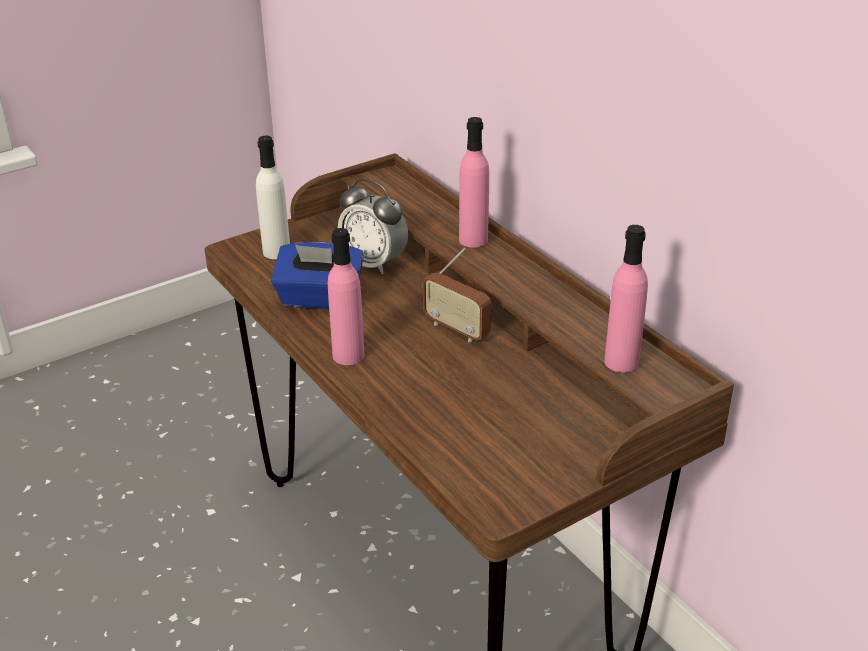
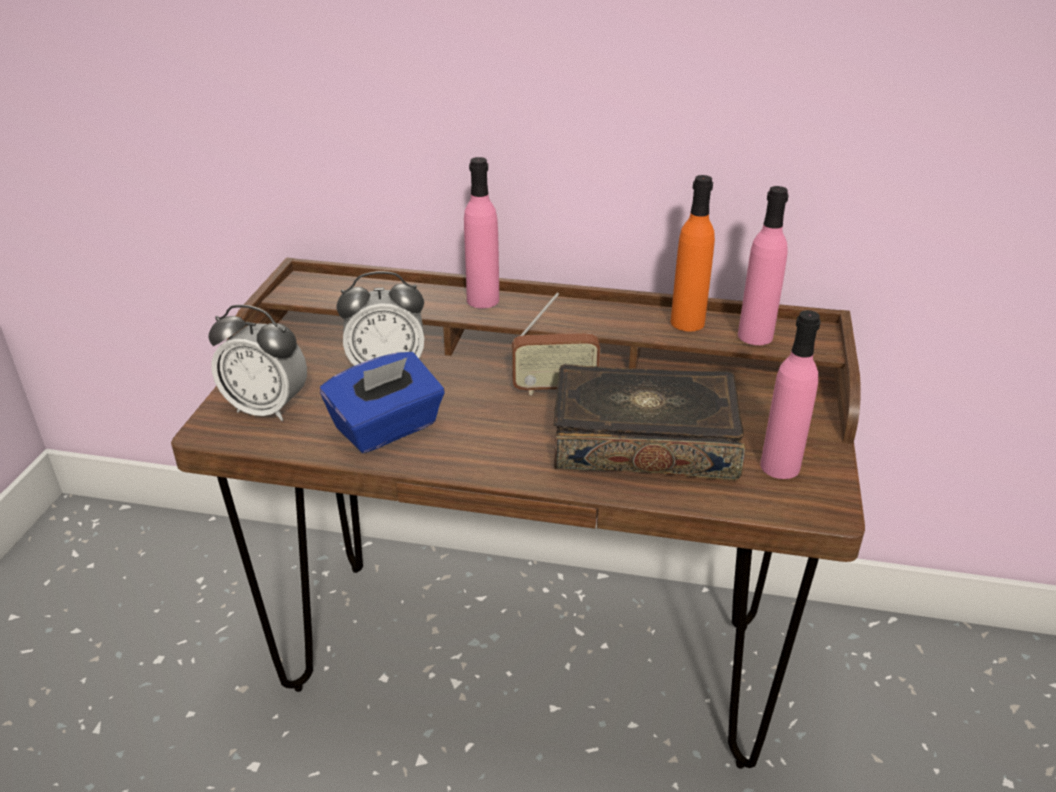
camera: 45 degrees left, 0 degrees up
(276, 252) = (267, 408): white bottle -> alarm clock
(348, 355) = (500, 462): pink bottle -> pink bottle (780, 466)
(455, 395) = (644, 441): none -> book
(587, 326) = (687, 322): none -> orange bottle

